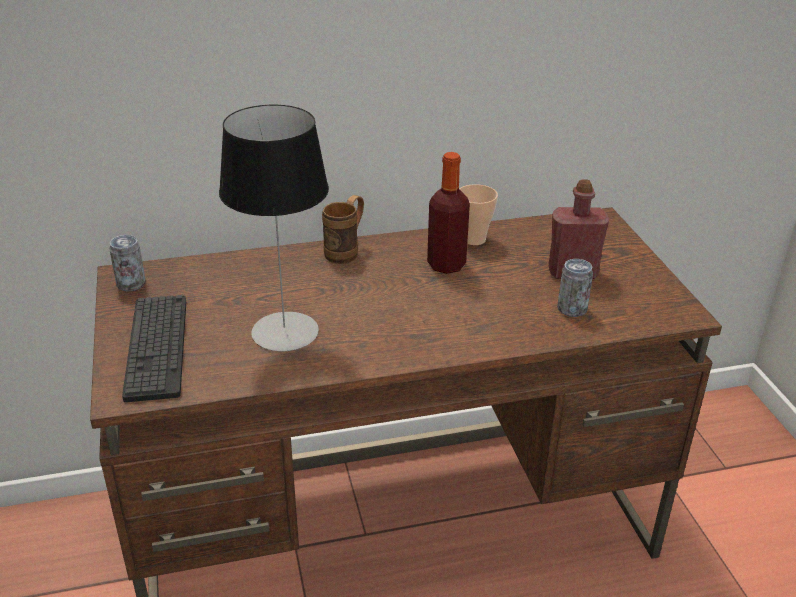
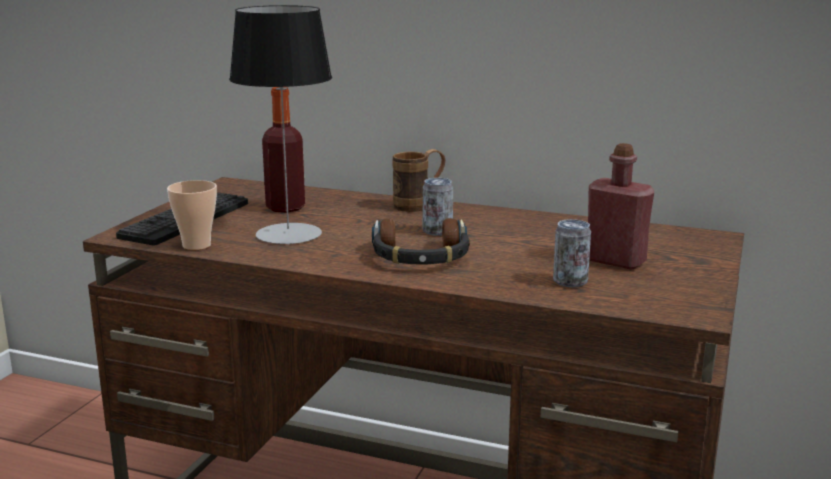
camera: 35 degrees right, 15 degrees down
(131, 284) = (226, 188): can -> can (437, 231)
(433, 321) = (420, 257): none -> headphones
(446, 265) = (494, 230): bottle -> bottle (285, 208)
(474, 239) = (549, 222): cup -> cup (196, 245)

